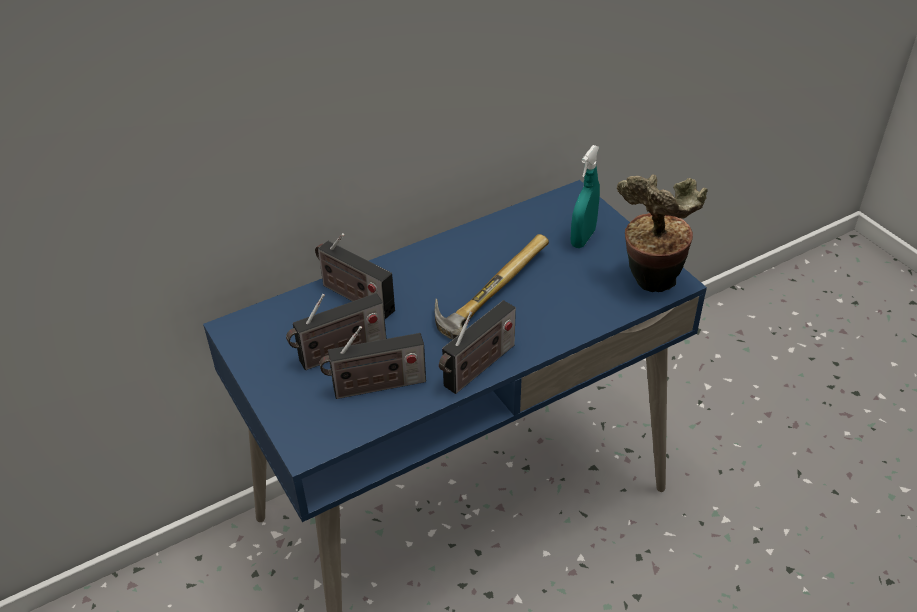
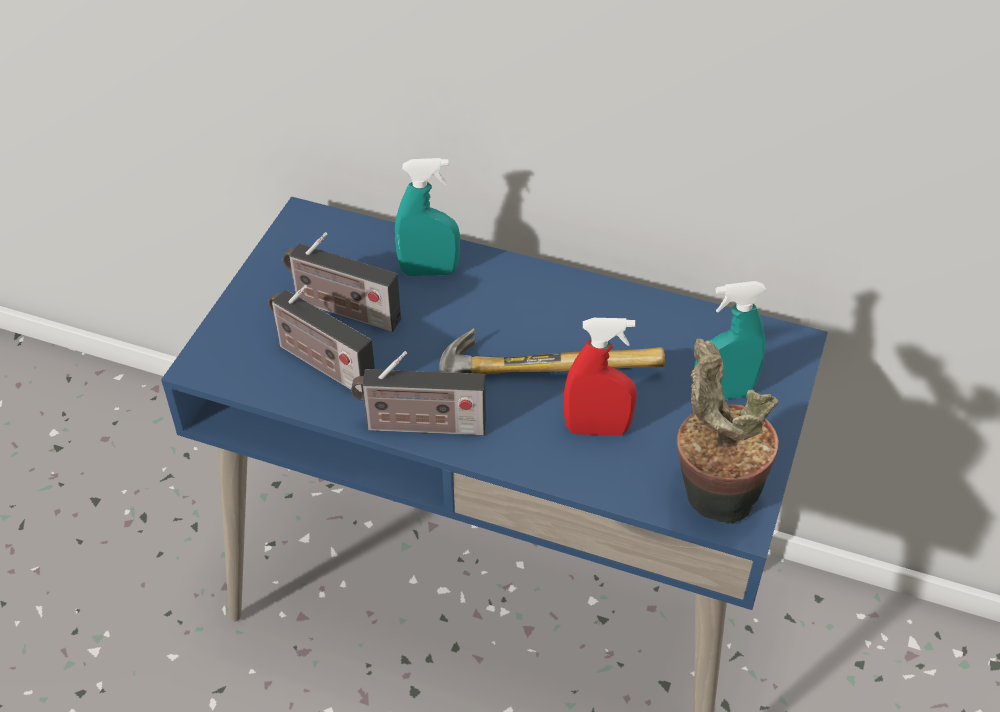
camera: 50 degrees right, 5 degrees up
(354, 297) = (429, 271): radio -> turquoise spray bottle
(558, 297) = (597, 429): none -> red spray bottle

